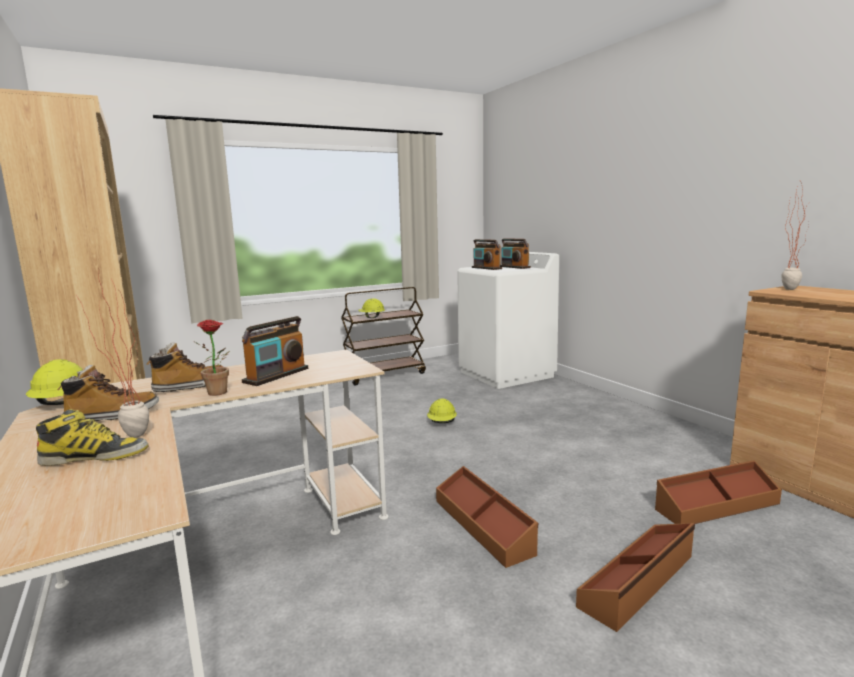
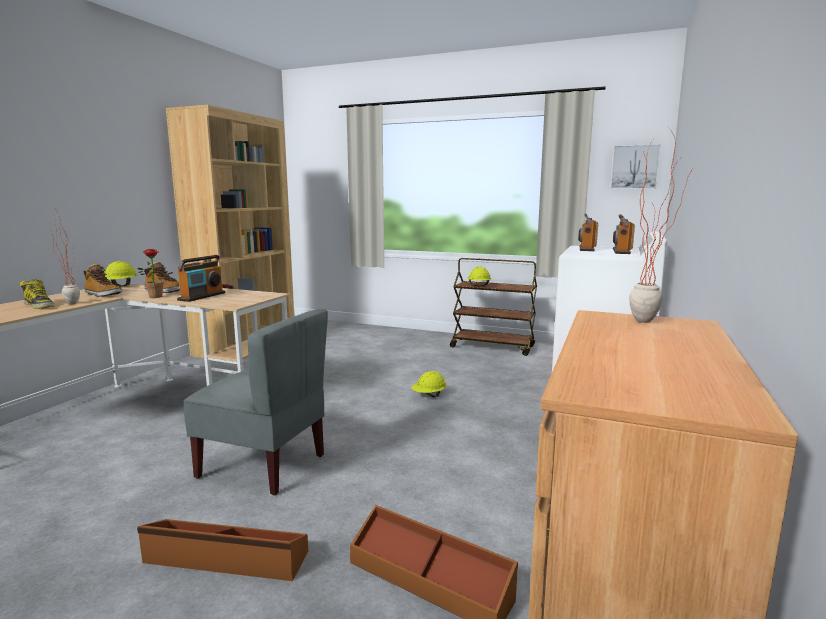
camera: 50 degrees right, 0 degrees up
(276, 375) = (202, 296): radio -> radio turned 60 degrees counterclockwise
(461, 201) = (634, 167): none -> picture
(483, 525) = (264, 465): brown storage box -> grey chair

